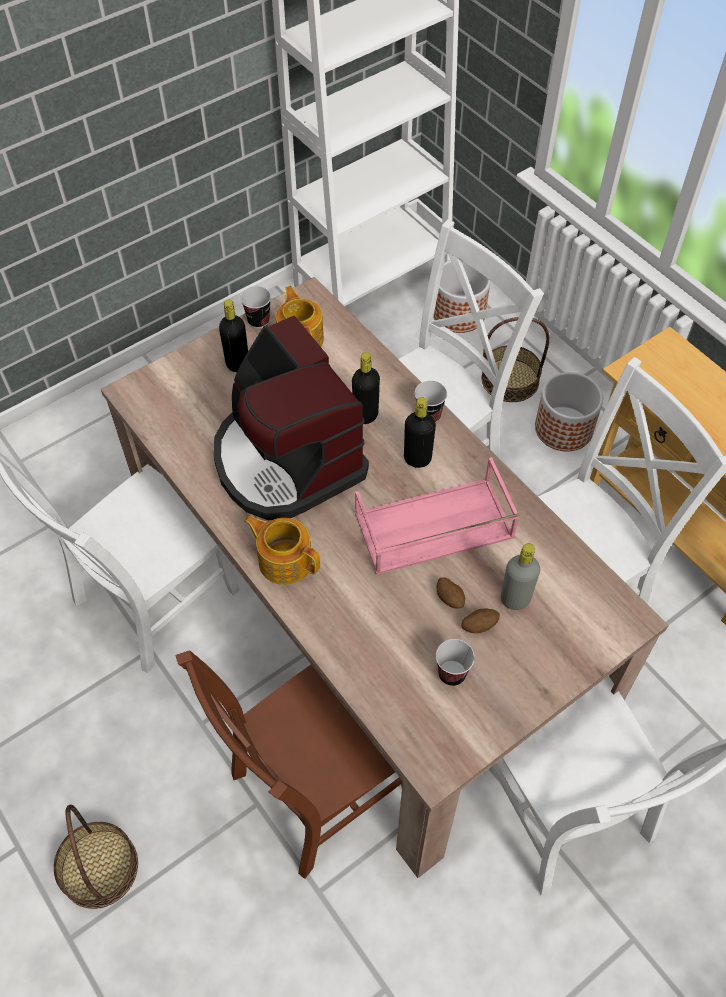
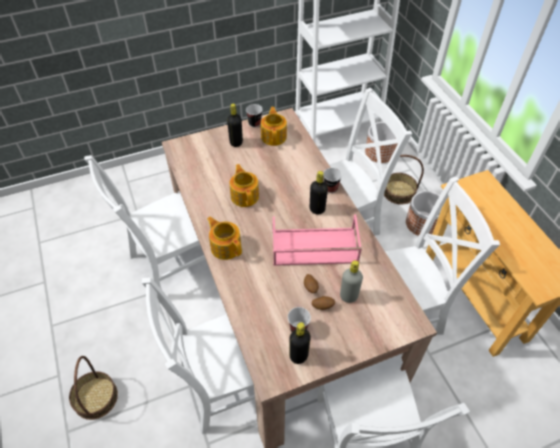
camera: 15 degrees right, 5 degrees down
(286, 460) = (245, 195): coffee machine -> teapot
(315, 788) = (224, 385): brown chair -> white chair
(365, 415) = (296, 181): black bottle -> black bottle (298, 356)

